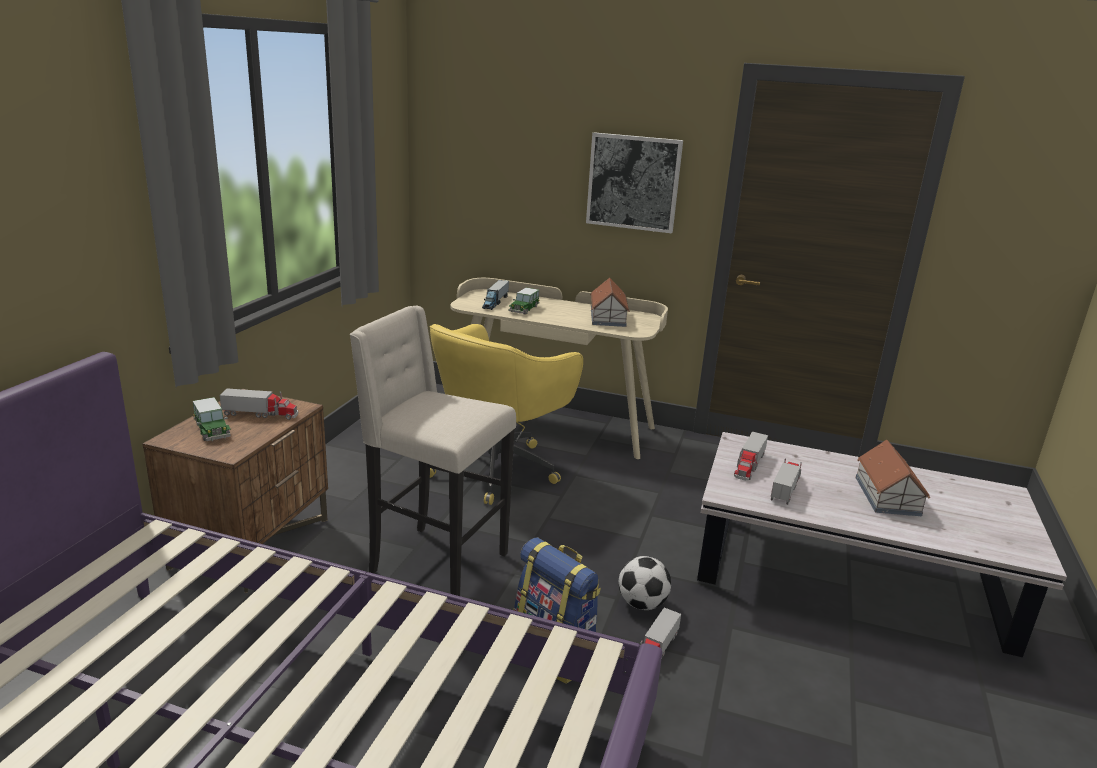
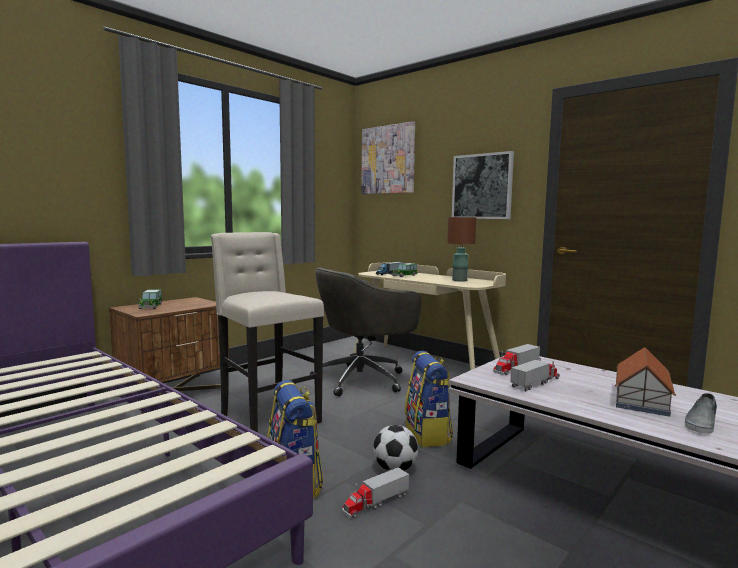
camera: 25 degrees right, 15 degrees down
(261, 414) = (187, 304): toy truck -> none
(474, 118) = (388, 160): none -> picture
(496, 467) = (363, 379): yellow office chair -> grey office chair
(608, 317) = (460, 280): toy house -> brown table lamp
(639, 545) = (428, 434): none -> backpack
(947, 519) = (701, 422): none -> grey shoe

